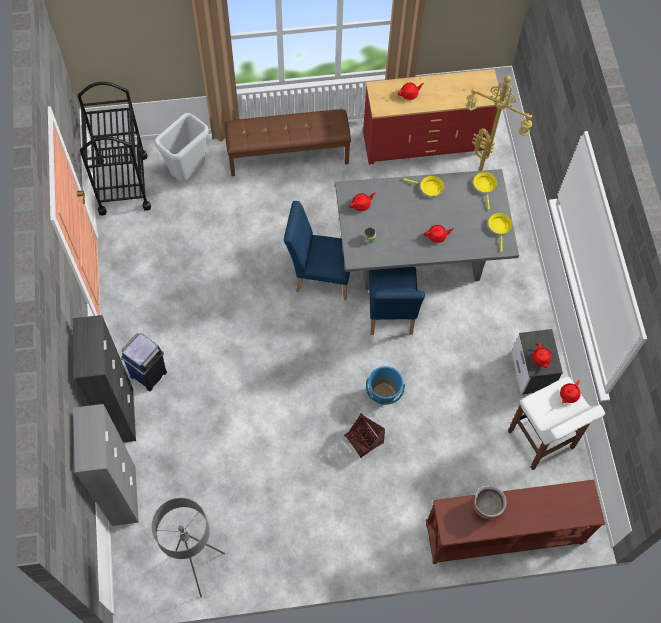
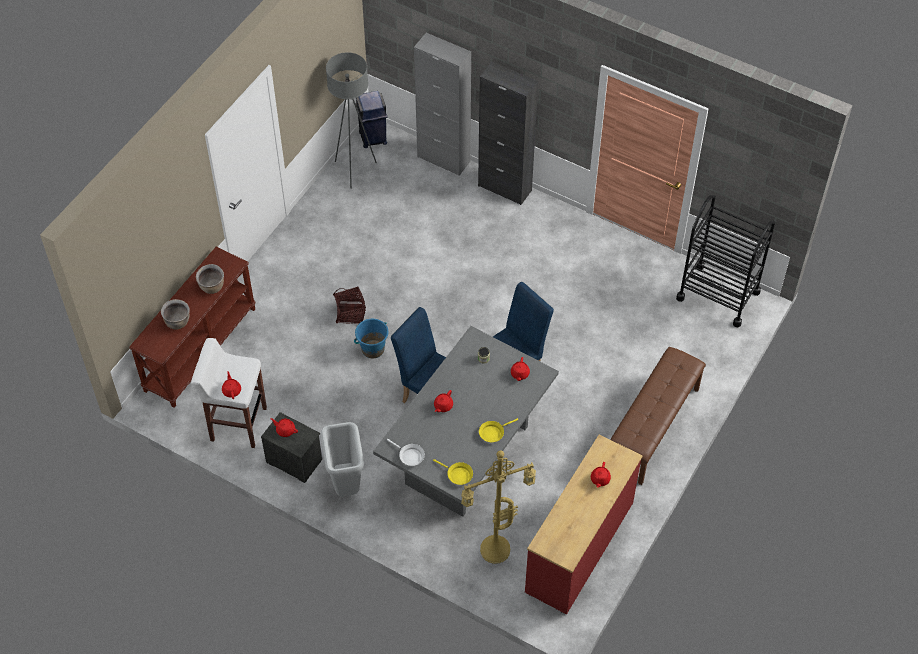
camera: 130 degrees right, 10 degrees down
(149, 374) = (524, 220): blue trash can -> blue trash can (373, 138)
(188, 173) = (692, 345): grey trash can -> grey trash can (345, 485)
(499, 228) = (409, 456): yellow frying pan -> white frying pan
(546, 504) = (177, 322): none -> brown cooking pot

